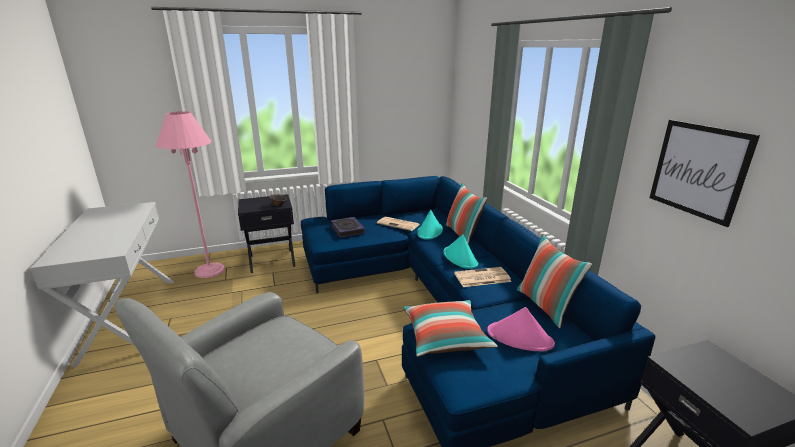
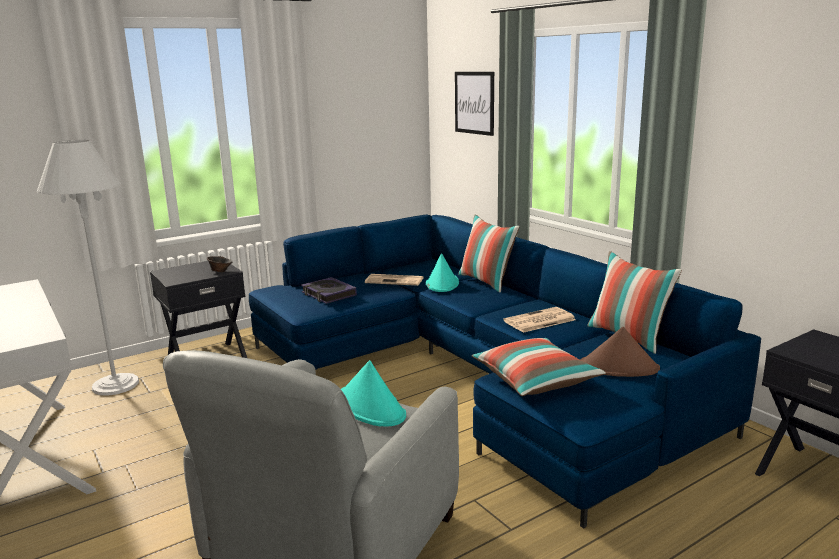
camera: 15 degrees left, 5 degrees down
(209, 271) = (115, 385): pink floor lamp -> white floor lamp
(460, 258) = (500, 305): turquoise hat -> turquoise hat (370, 407)
(520, 337) = (619, 368): pink hat -> brown hat
(698, 170) = (775, 150): picture -> picture (474, 103)

